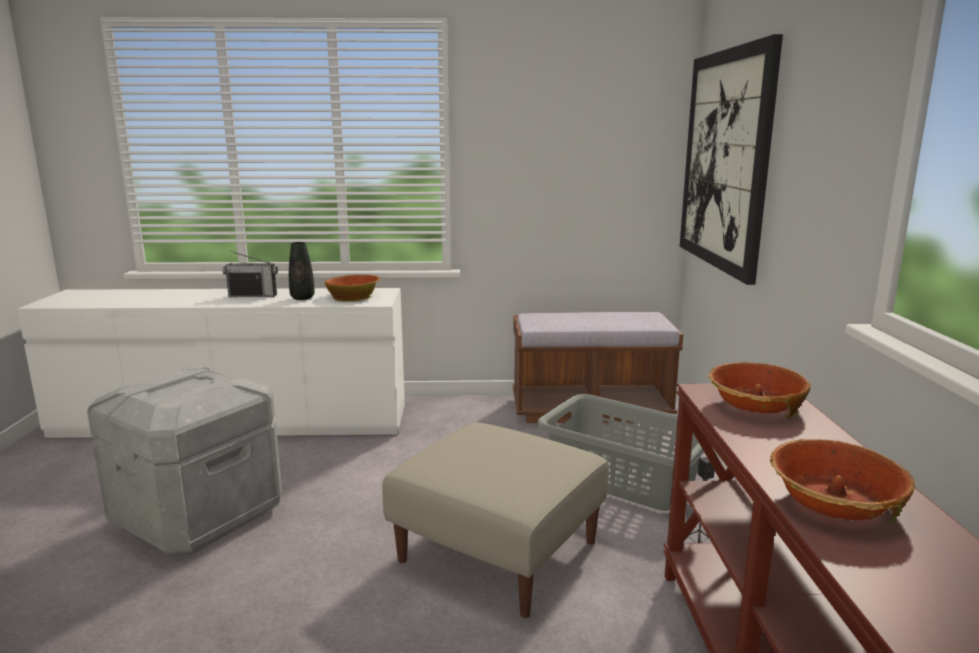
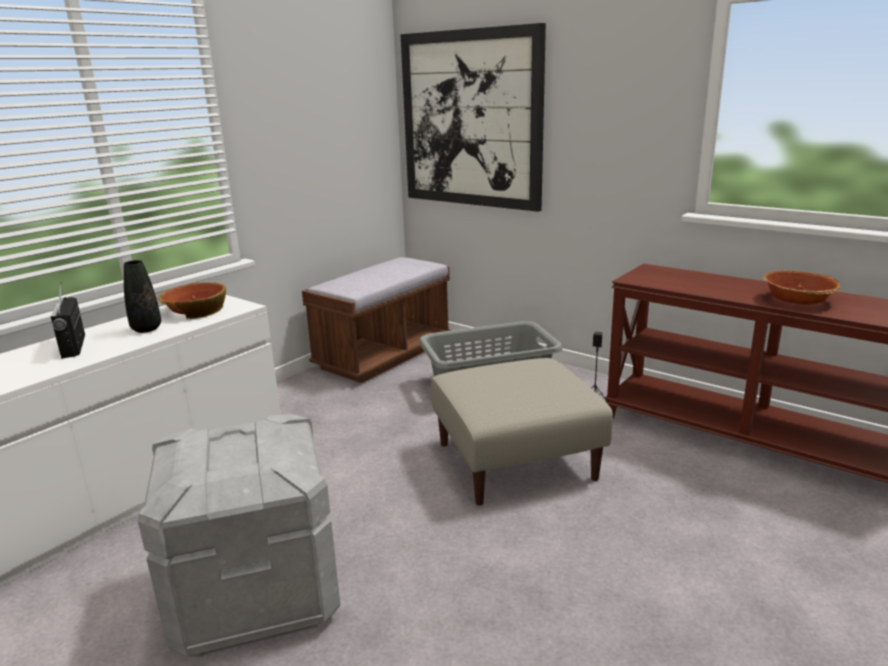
camera: 50 degrees left, 5 degrees up
(253, 295) = (73, 346): radio -> radio turned 120 degrees clockwise
(755, 405) = (668, 277): bowl -> none

